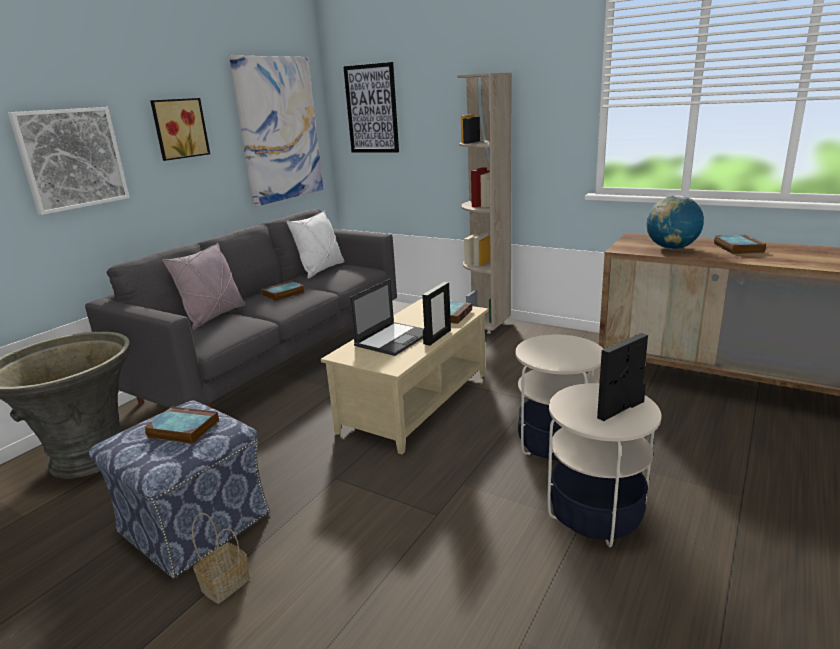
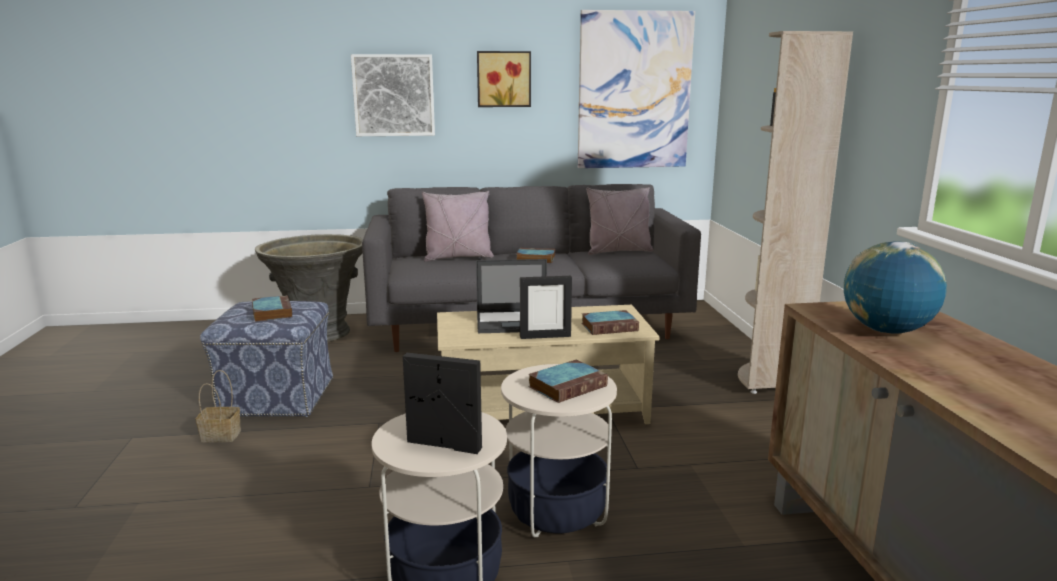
camera: 50 degrees right, 5 degrees down
(321, 270) = (618, 251): white pillow -> purple pillow
(372, 109) = (747, 75): picture -> none
(737, 248) = (994, 367): book -> book (568, 386)

